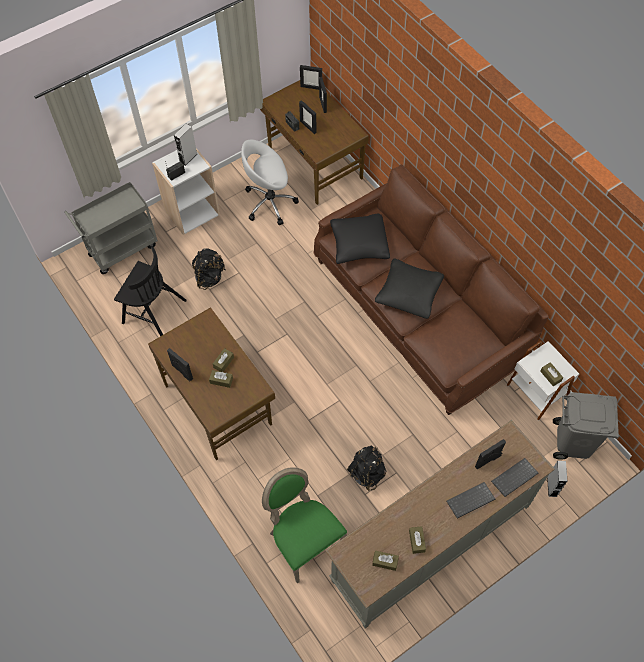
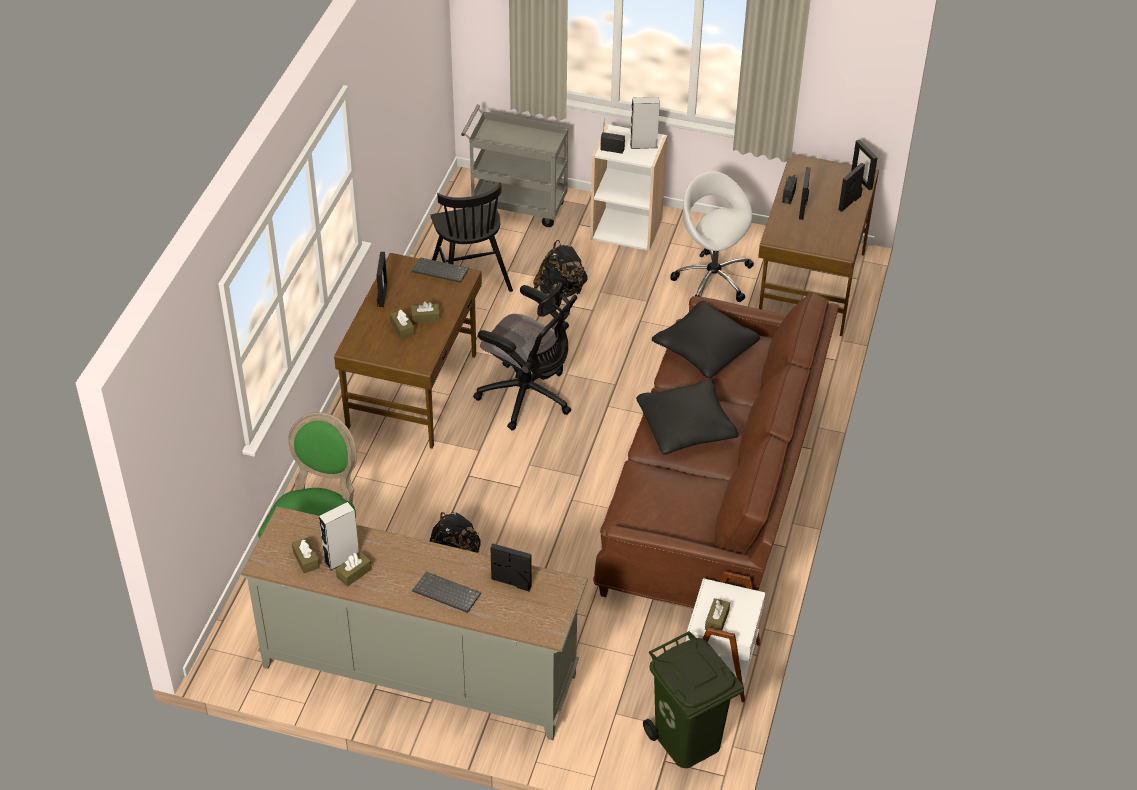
camera: 50 degrees right, 15 degrees down
(274, 349) = (526, 395): none -> office chair
(514, 478) = (511, 618): keyboard -> keyboard (439, 272)
(552, 486) = (603, 749): grey speaker -> grey speaker (342, 558)
(573, 443) = (686, 740): grey trash can -> green trash can

